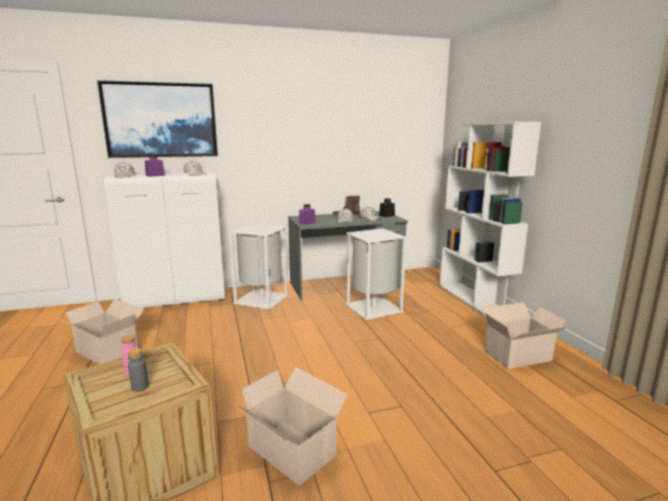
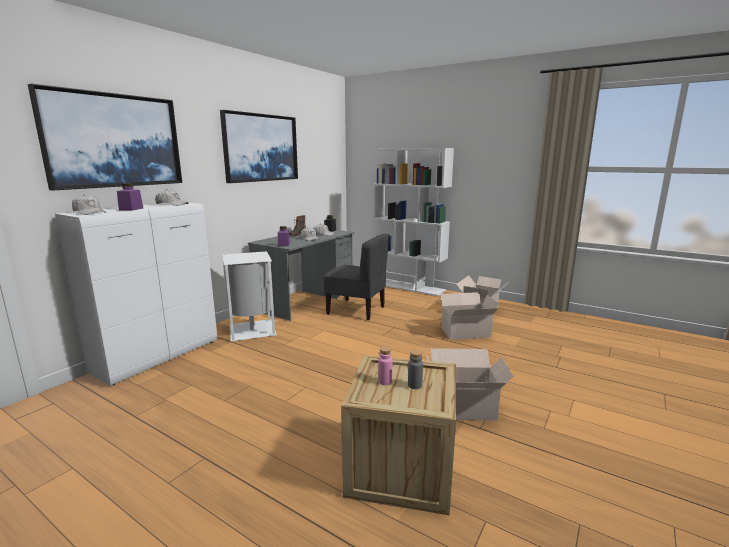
camera: 40 degrees left, 0 degrees up
(106, 351) = (174, 424): cardboard box -> cardboard box (464, 332)
(314, 124) = (261, 148): none -> picture
(373, 308) = (356, 310): white trash can -> grey chair

